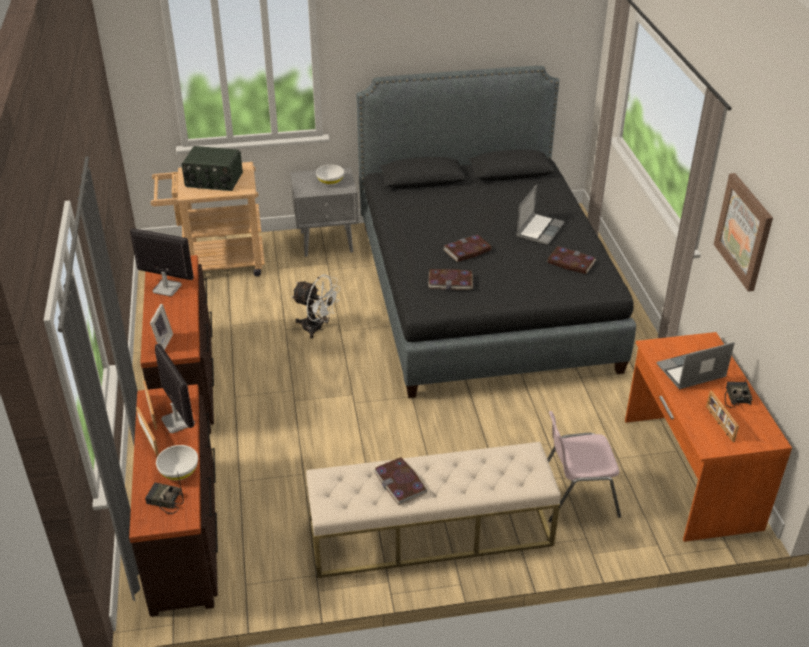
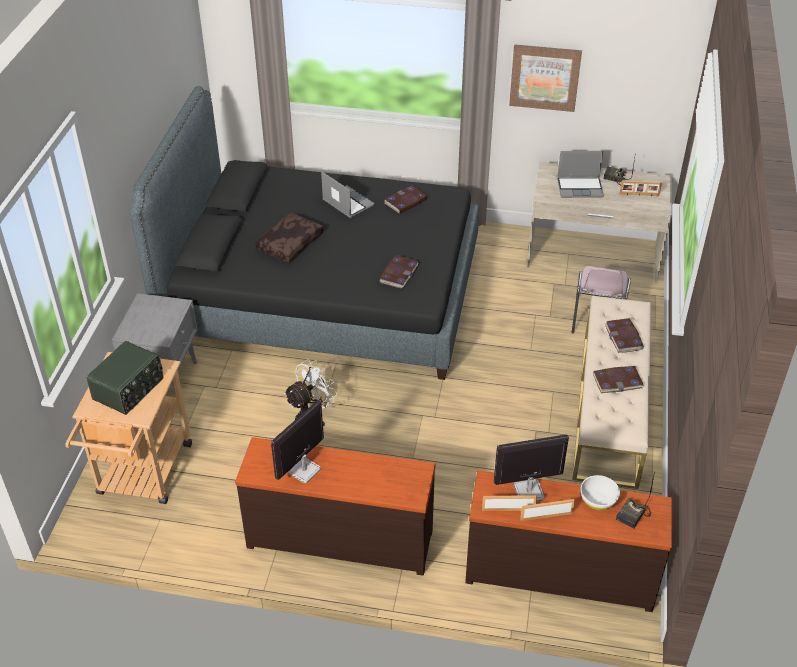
camera: 70 degrees left, 5 degrees up
(161, 342) = (399, 487): picture frame -> none
(330, 182) = (156, 314): white bowl -> none
(456, 214) = (289, 243): none -> brown pillow
(467, 250) = (356, 251): book -> book (624, 337)
(689, 472) = (592, 256): orange desk -> beige desk
(690, 372) = (580, 188): laptop -> laptop turned 90 degrees counterclockwise

